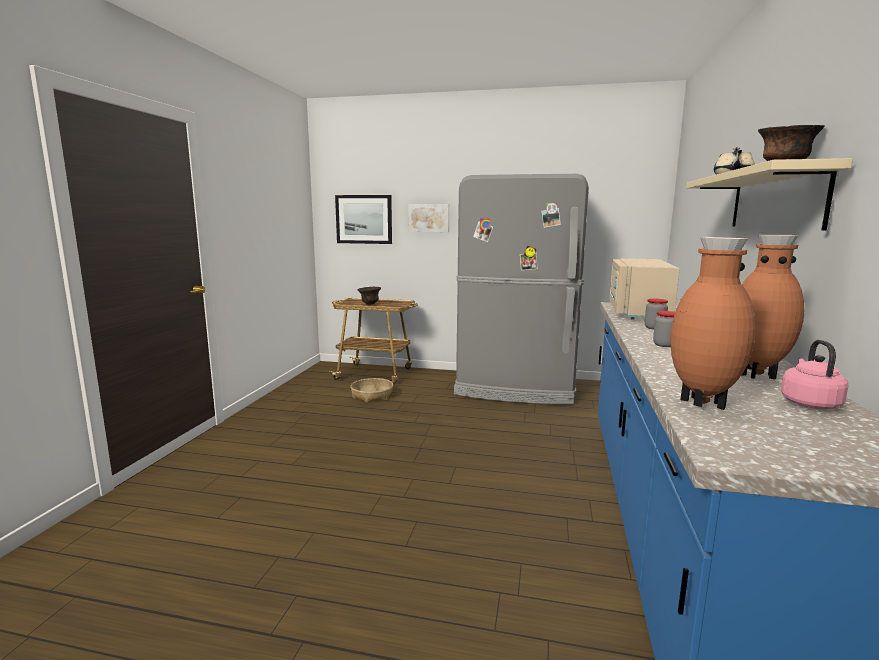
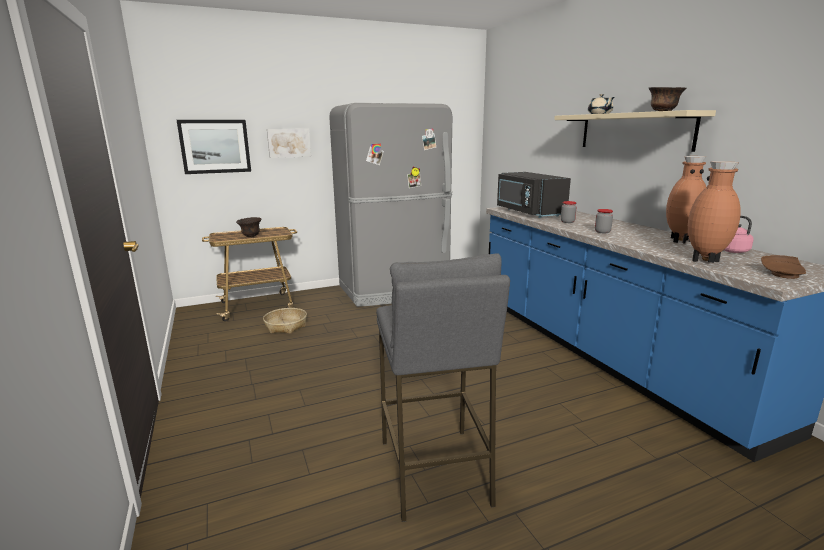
camera: 35 degrees left, 5 degrees up
(298, 564) = (434, 471): none -> grey stool
(636, 312) = (528, 212): beige microwave -> black microwave
(789, 451) = (783, 274): none -> brown plate

